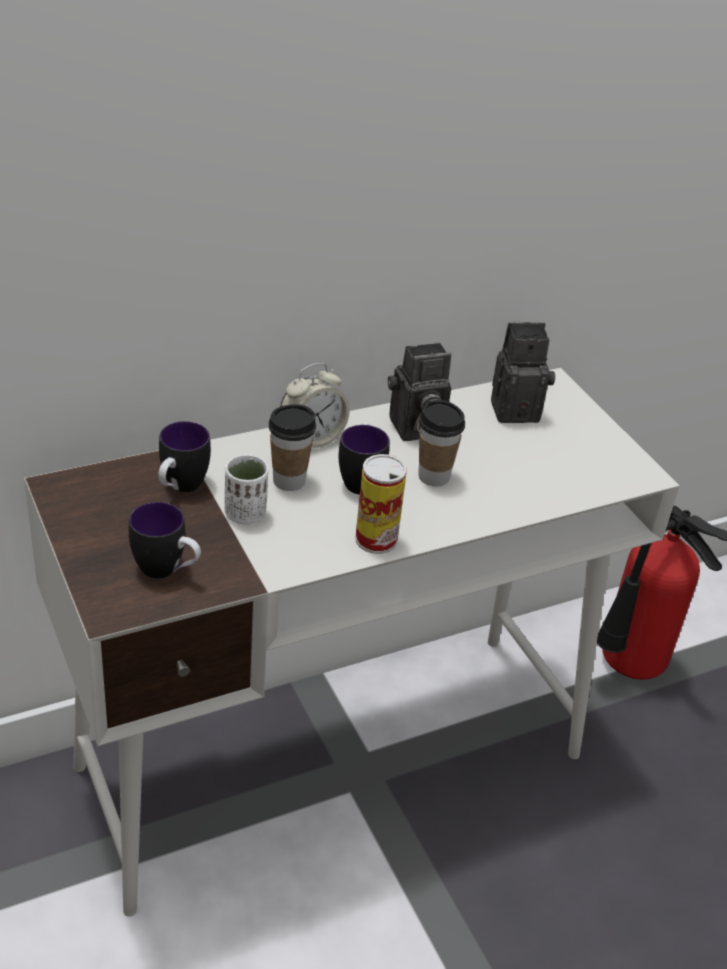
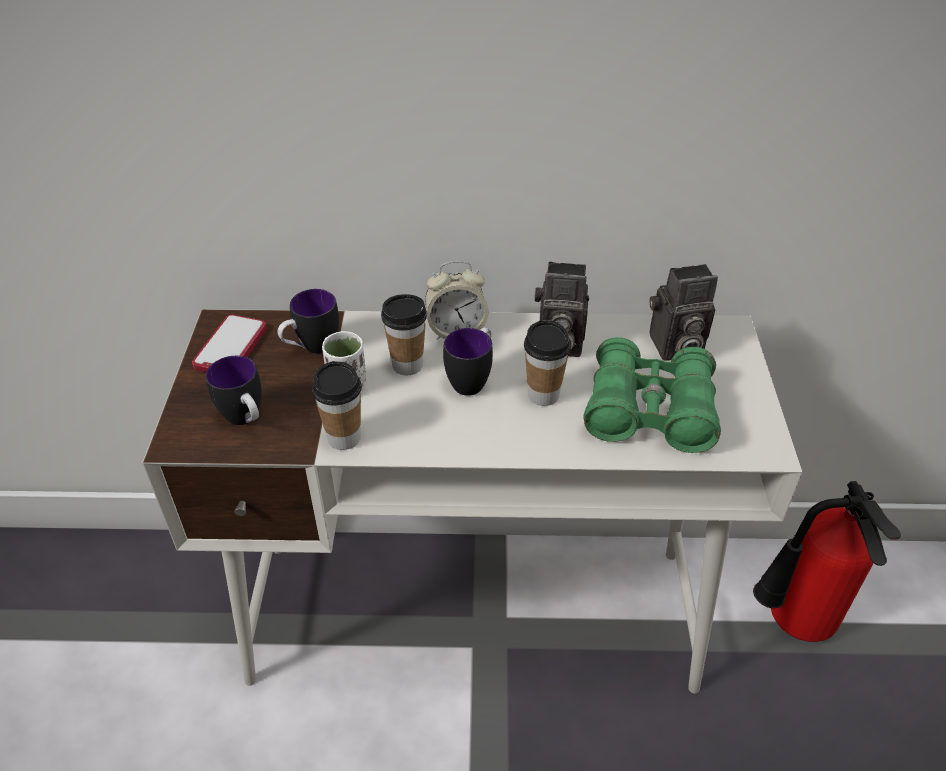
camera: 30 degrees right, 5 degrees up
(92, 508) = (231, 347): none -> phone
(278, 561) = (344, 437): none -> cup
(376, 539) = (445, 442): can -> none
(516, 409) = (674, 347): camera -> camera turned 150 degrees clockwise
(533, 468) = (649, 412): none -> green binoculars

